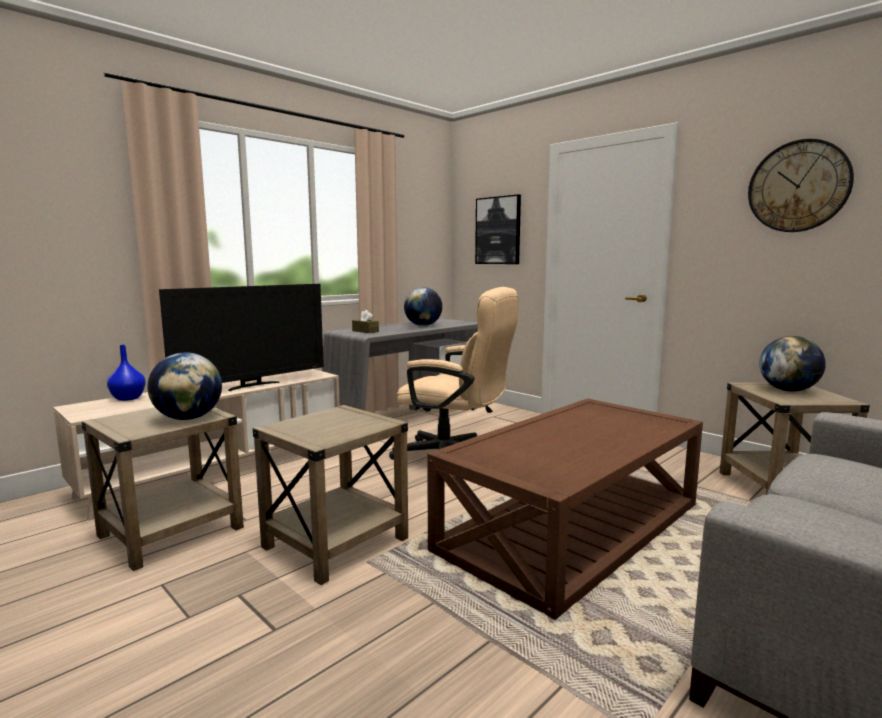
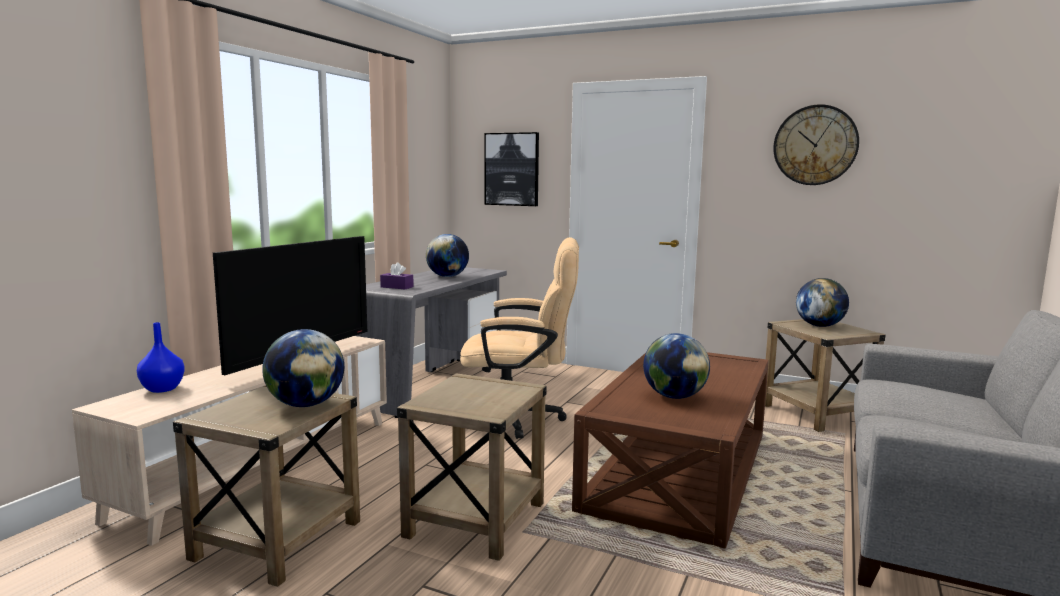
camera: 20 degrees left, 0 degrees up
(365, 331) = (397, 287): brown tissue box -> purple tissue box
(550, 448) = (674, 396): none -> globe

